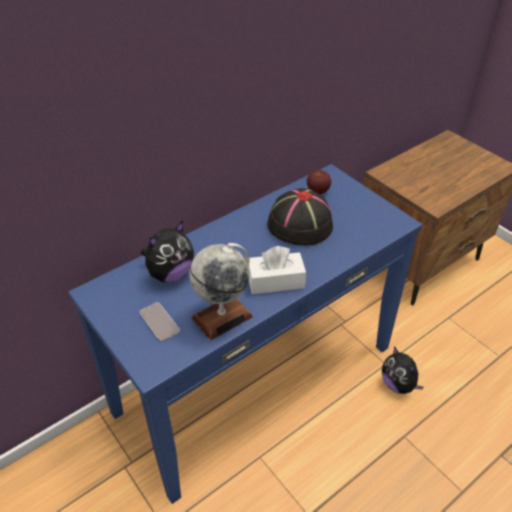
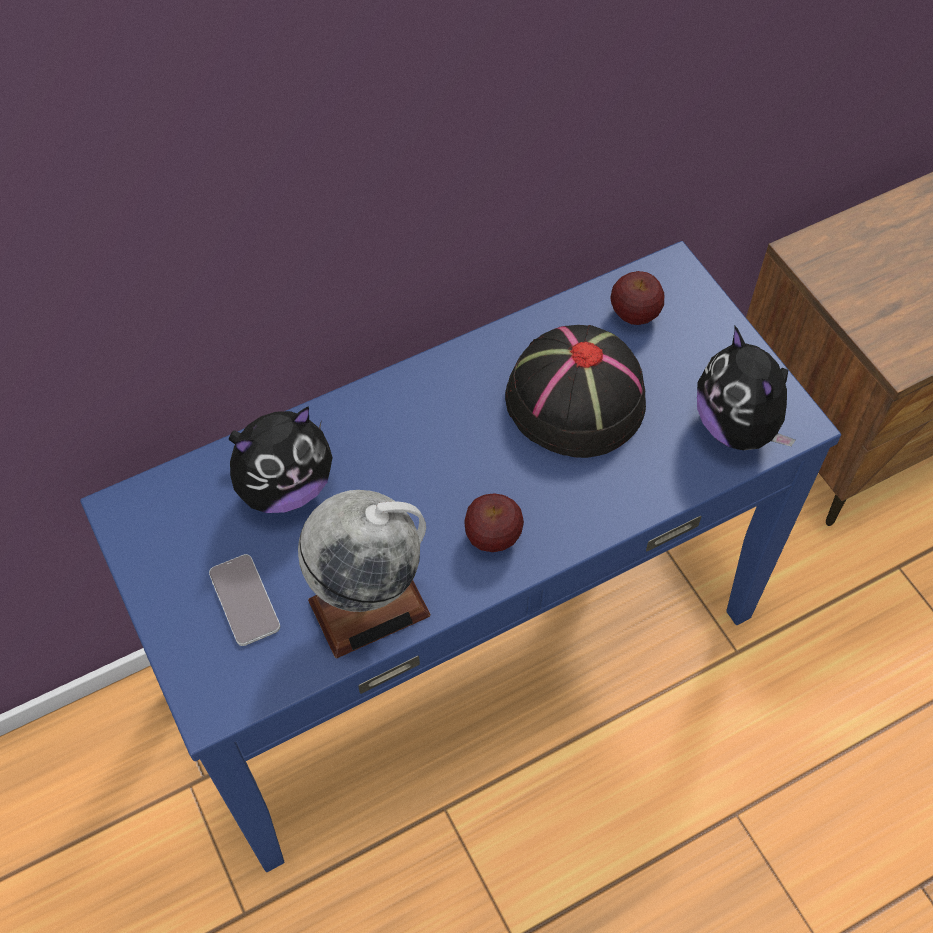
camera: 10 degrees right, 15 degrees up
(275, 281) = (493, 537): white tissue box -> apple
(398, 384) = (752, 701): plush toy -> plush toy (738, 426)

